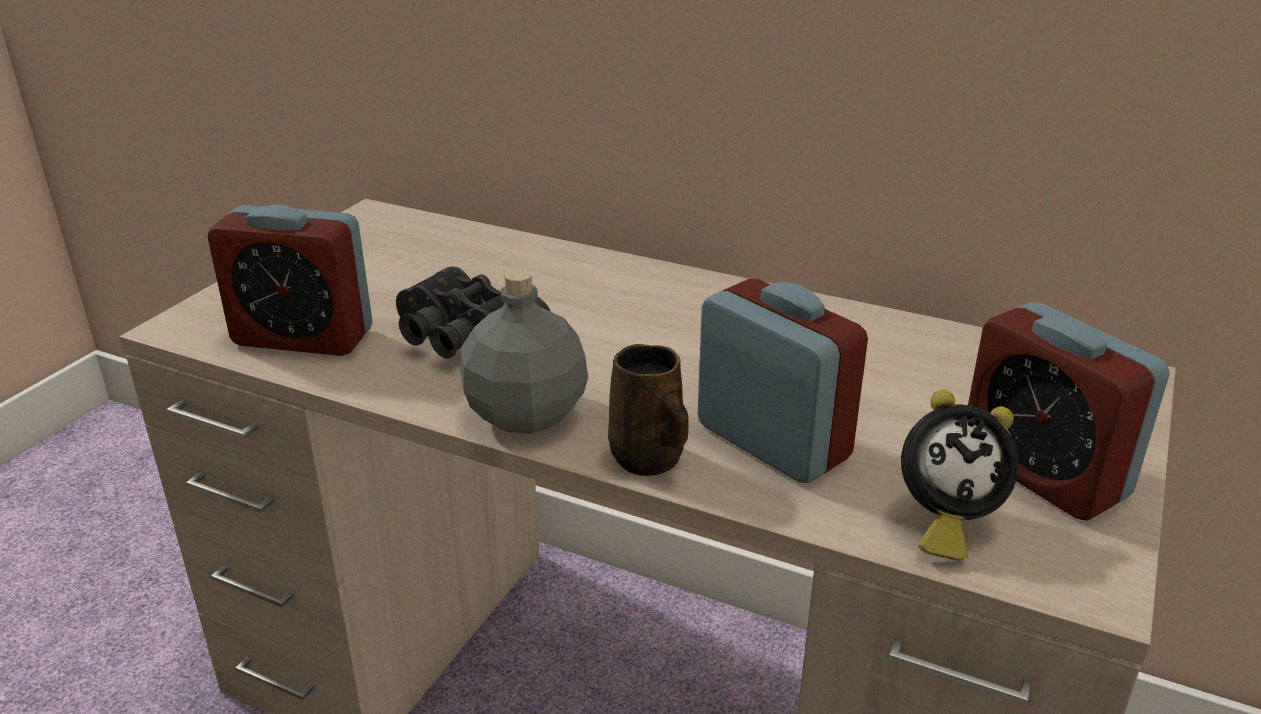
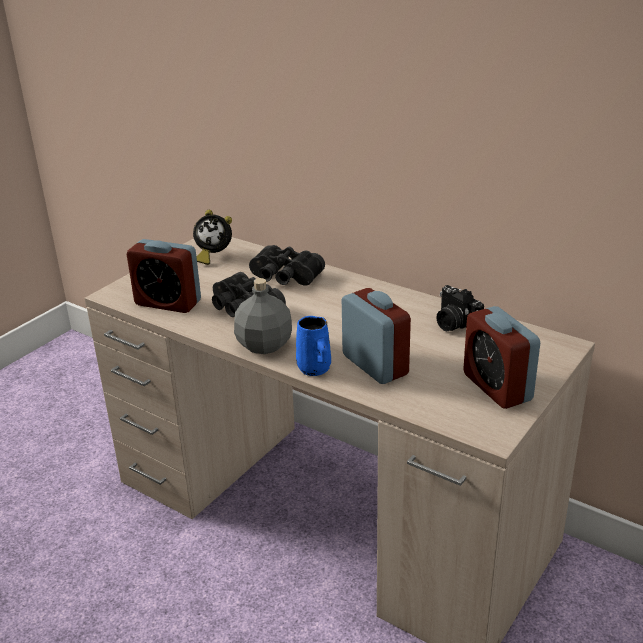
camera: 10 degrees right, 0 degrees up
(532, 276) = (284, 277): none -> black binoculars
(649, 460) = (315, 369): brown mug -> blue mug
(895, 347) = (454, 324): none -> camera
(943, 522) = (439, 405): alarm clock -> alarm clock (213, 256)

